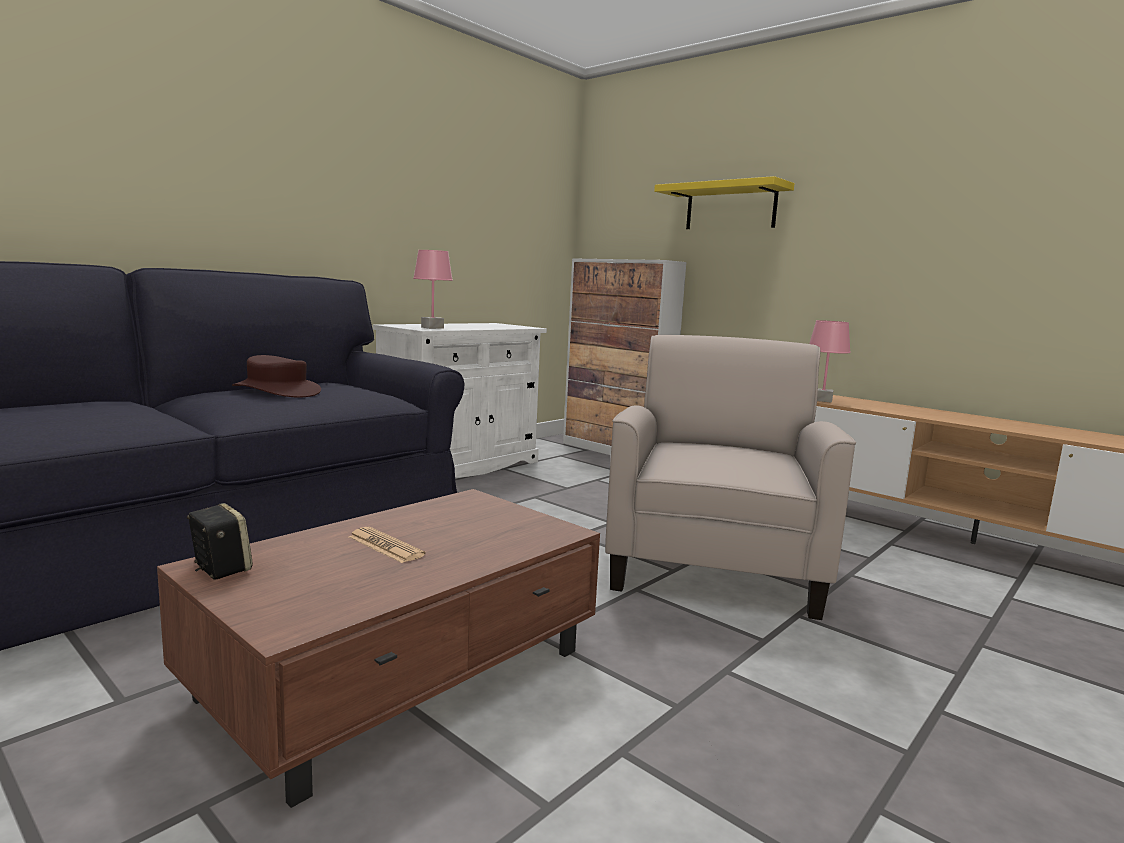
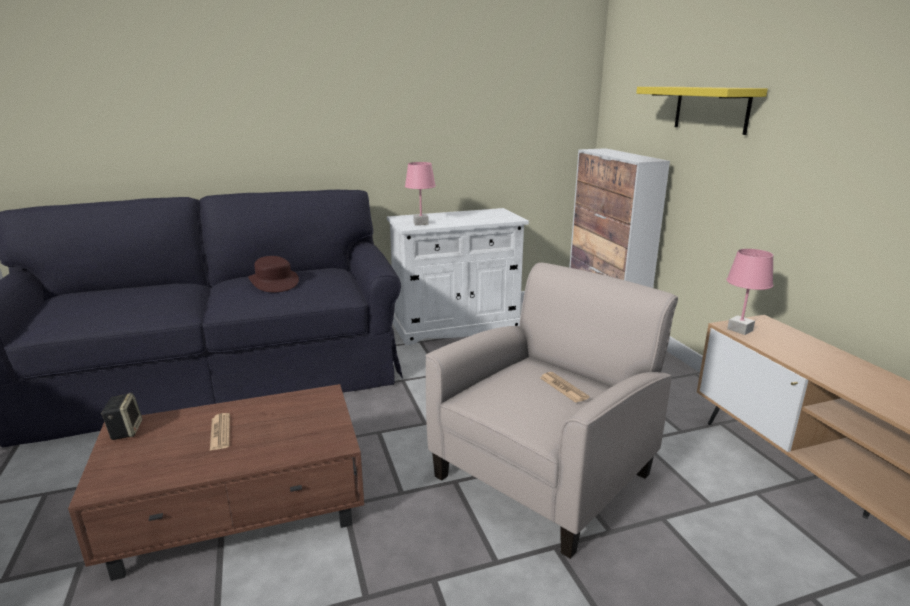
camera: 30 degrees right, 10 degrees up
(741, 450) = (563, 388): none -> newspaper

